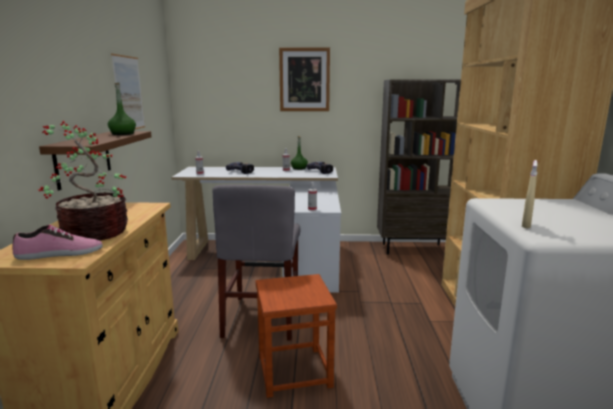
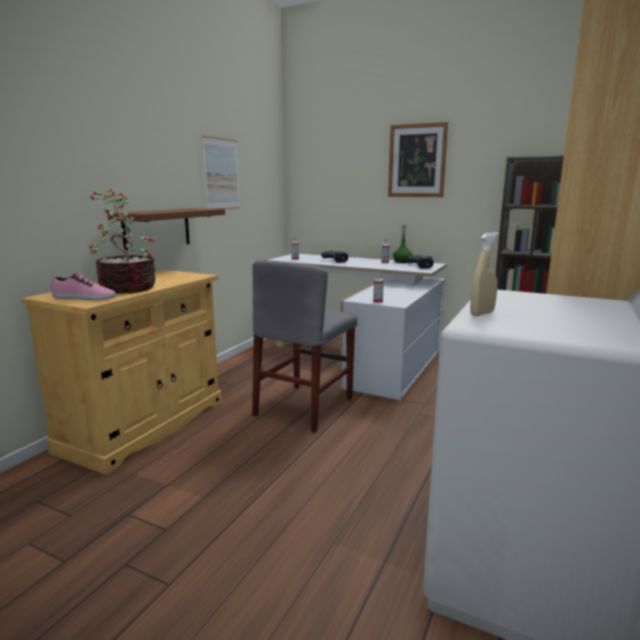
camera: 25 degrees right, 0 degrees up
(122, 134) = (193, 209): green bottle -> none
(294, 371) = (295, 458): brown stool -> none

